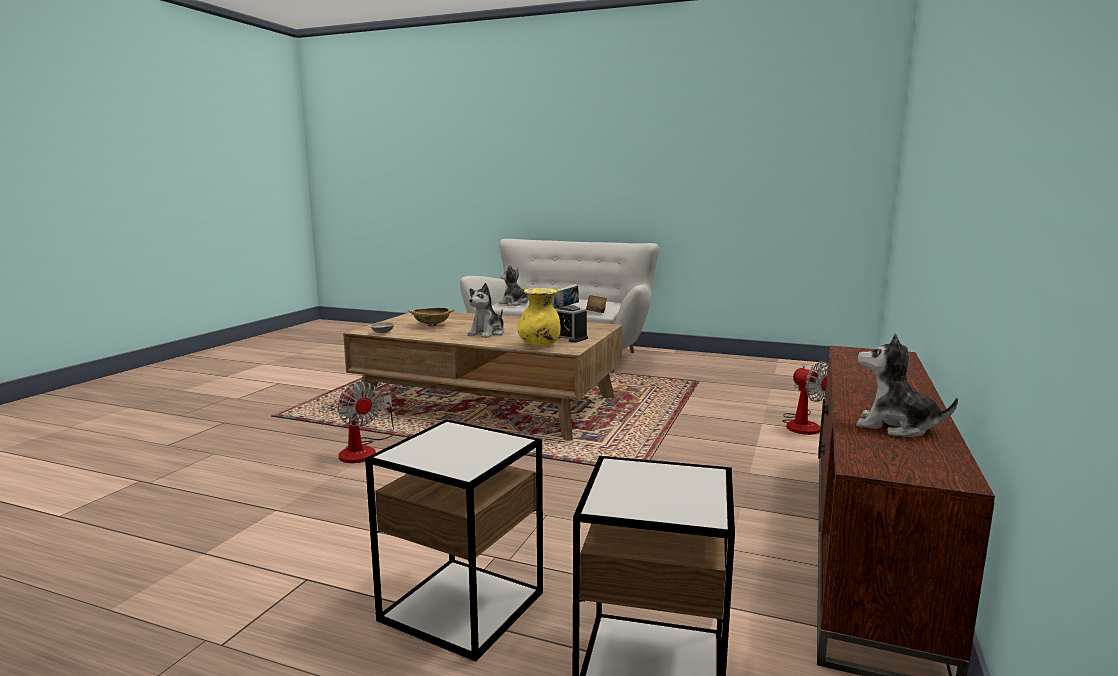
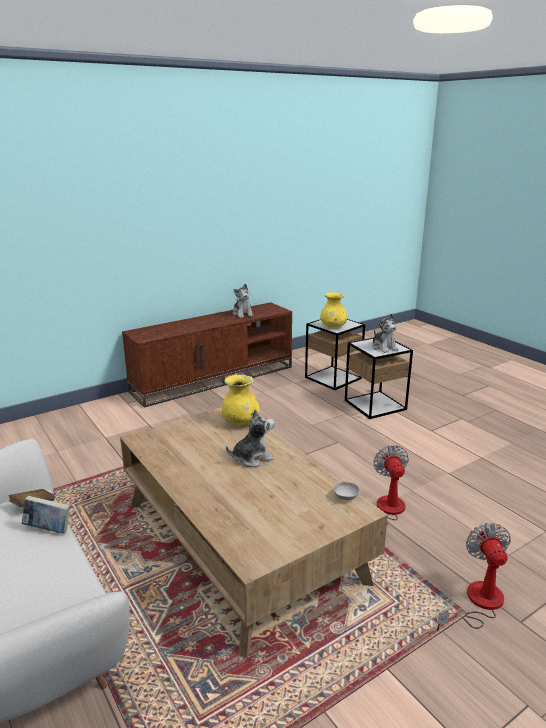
camera: 145 degrees left, 10 degrees up
(431, 325) = (283, 500): beige bowl -> none
(514, 303) = (60, 591): plush toy -> plush toy (384, 347)
(568, 338) = (204, 426): alarm clock -> none
(644, 474) = (333, 326): none -> yellow vase
(802, 424) = (88, 428): fan -> fan (477, 603)

